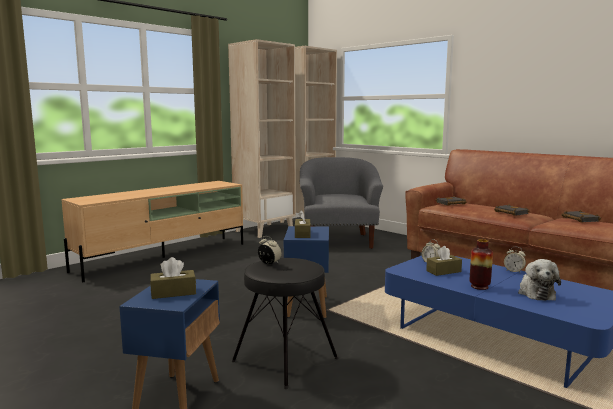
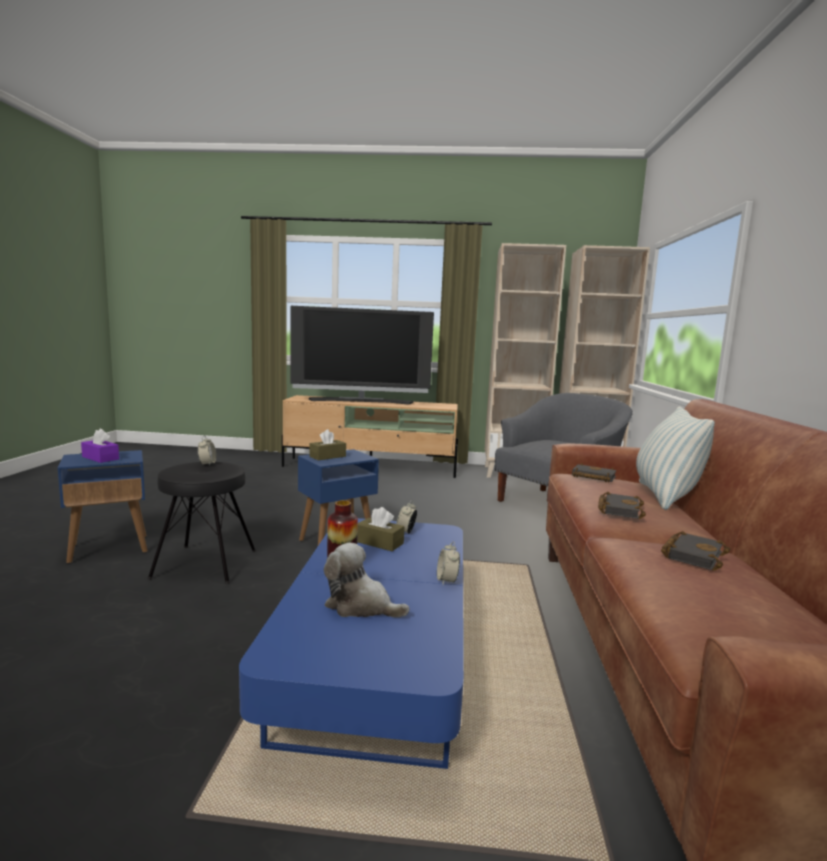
camera: 50 degrees right, 0 degrees up
(151, 192) = (361, 401): none -> television
(173, 292) = (100, 458): brown tissue box -> purple tissue box
(487, 204) = (665, 496): none -> pillow
(535, 293) = (360, 606): plush toy -> plush toy turned 60 degrees clockwise

